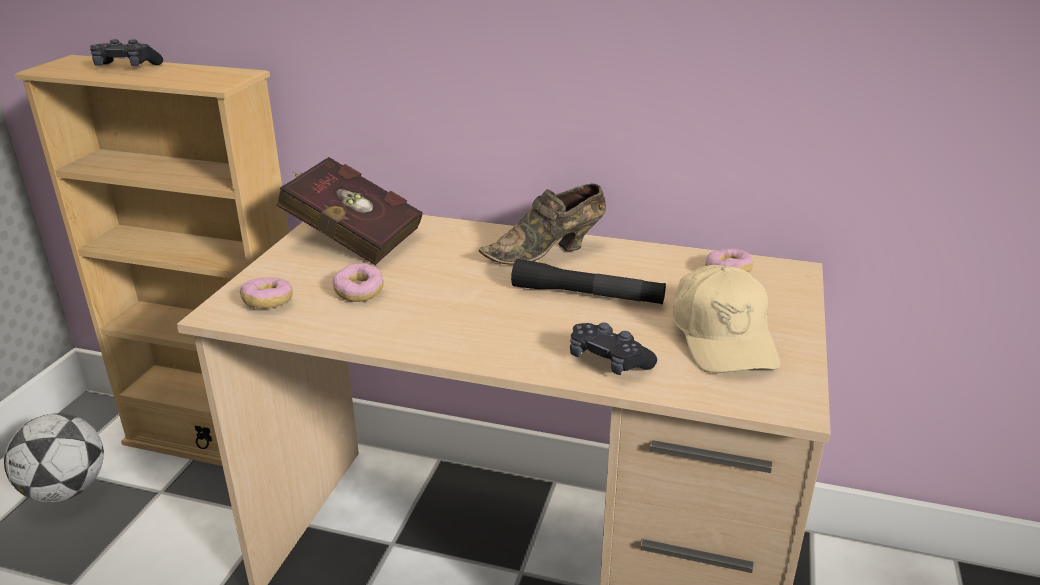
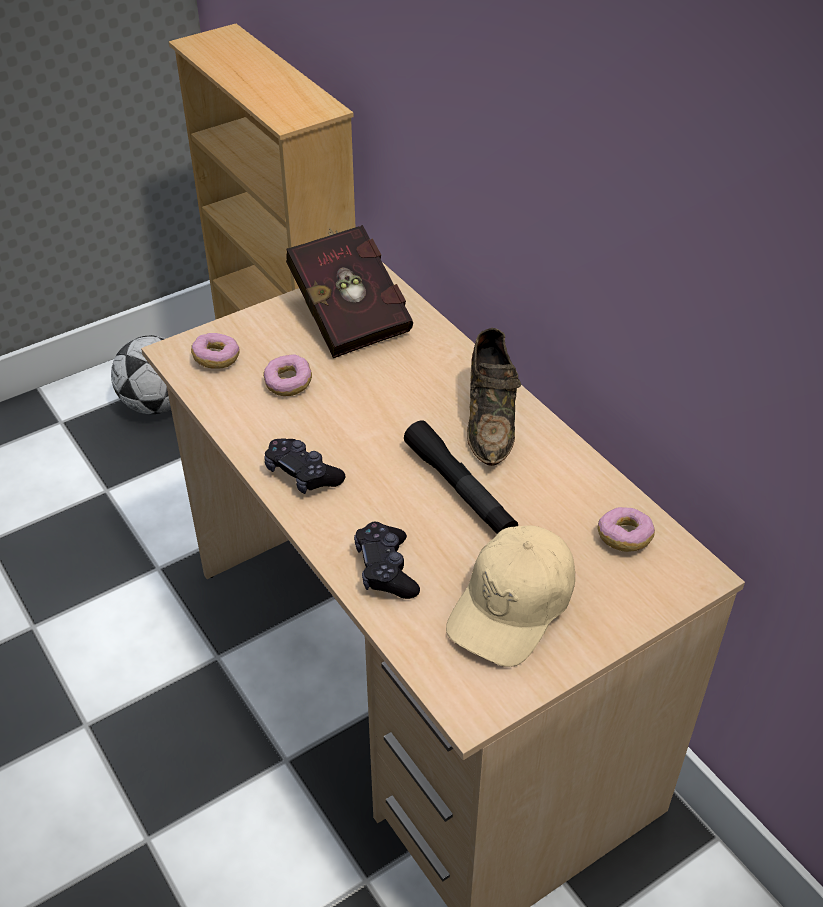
camera: 40 degrees right, 15 degrees up
(126, 67) = (250, 63): black game controller -> black game controller (302, 474)
(548, 252) = (490, 419): brown shoe -> brown shoe turned 105 degrees counterclockwise

